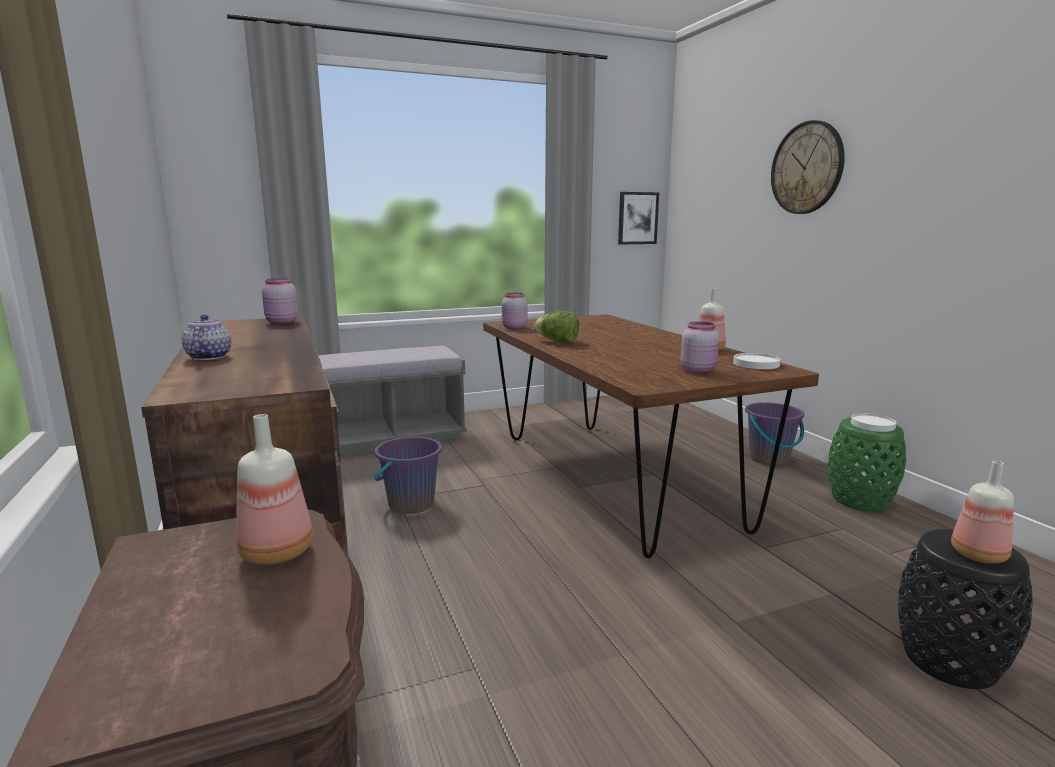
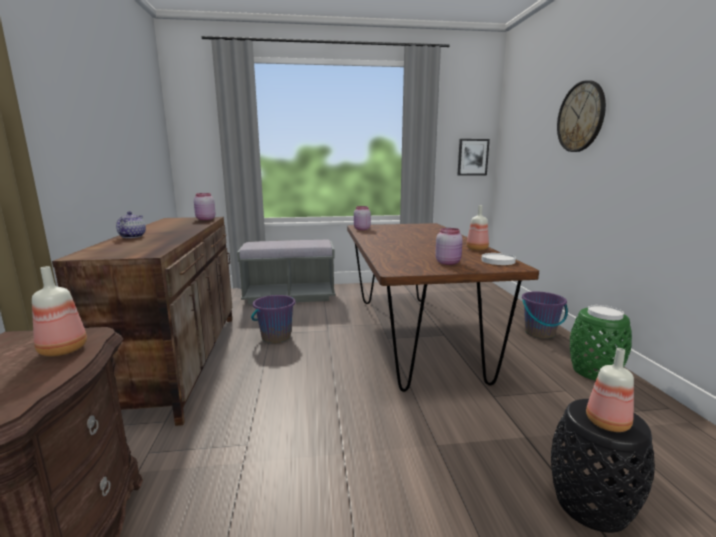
camera: 15 degrees right, 0 degrees up
(557, 341) = (377, 239): lettuce -> none

